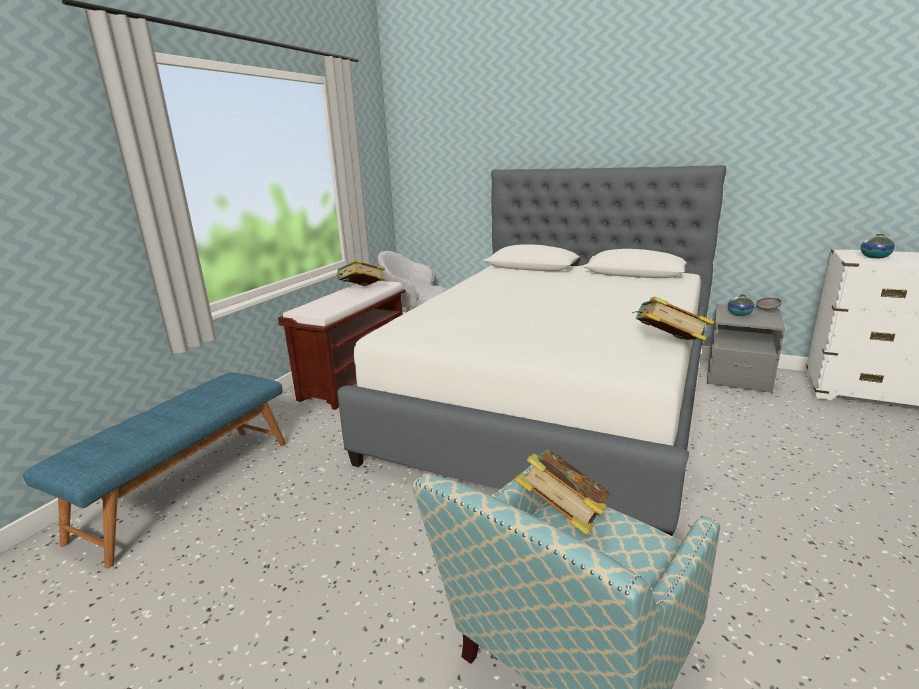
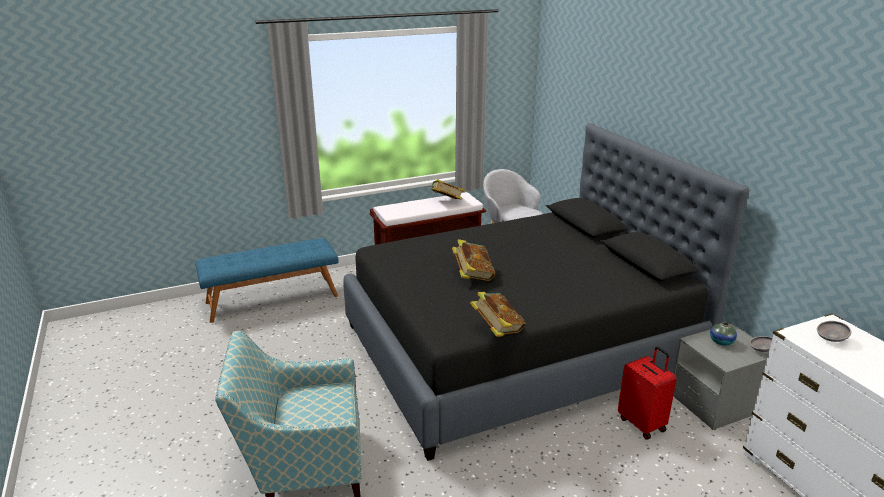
camera: 40 degrees right, 5 degrees up
(553, 404) = (519, 348): white bed -> black bed
(563, 517) = (325, 391): book -> book (472, 276)
(733, 412) = (642, 424): none -> red suitcase
(874, 257) = (830, 339): vase -> grey bowl

